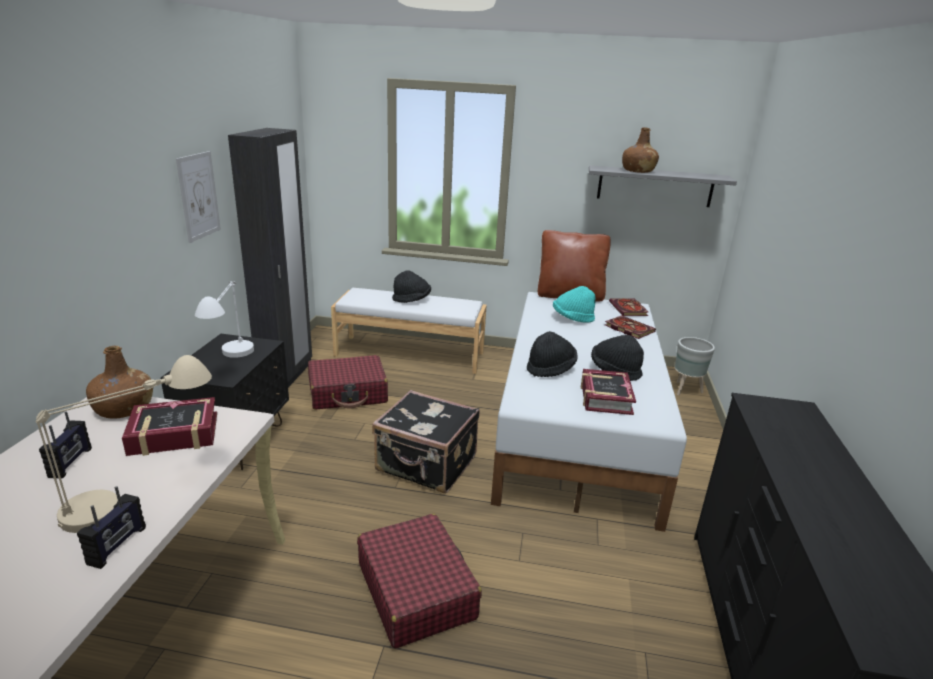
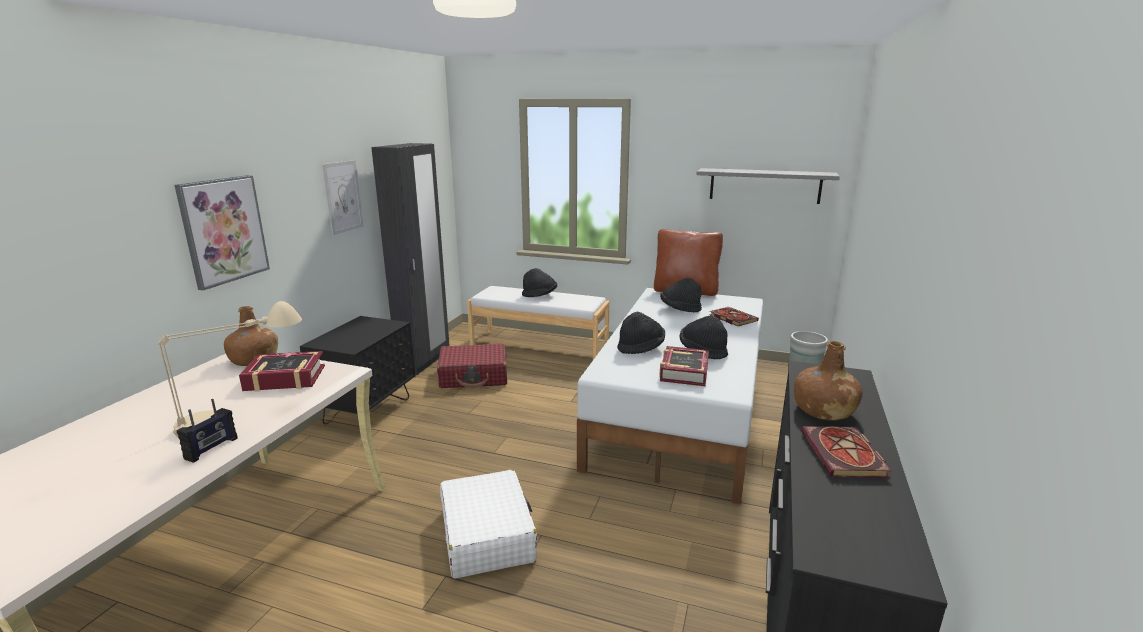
camera: 10 degrees right, 5 degrees down
(70, 249) = (223, 230): none -> picture
(71, 462) = (200, 393): radio -> none
(231, 363) = (360, 337): white table lamp -> none
(416, 590) = (487, 535): red suitcase -> white suitcase
(426, 465) = (527, 436): black suitcase -> none
(572, 318) = (680, 309): turquoise hat -> black hat
(629, 309) = (740, 302): book -> book (845, 456)
(638, 171) = (744, 170): brown bottle -> brown bottle (823, 410)

